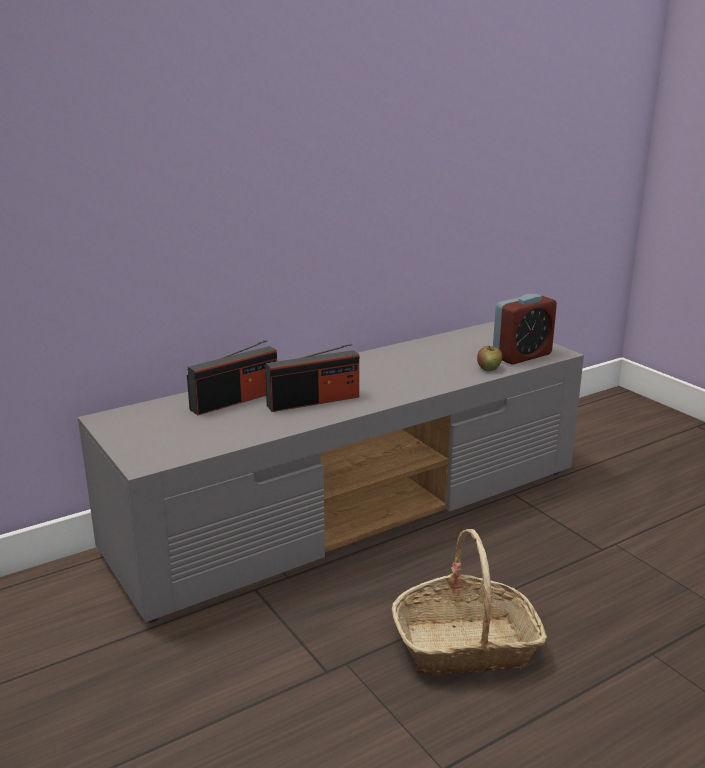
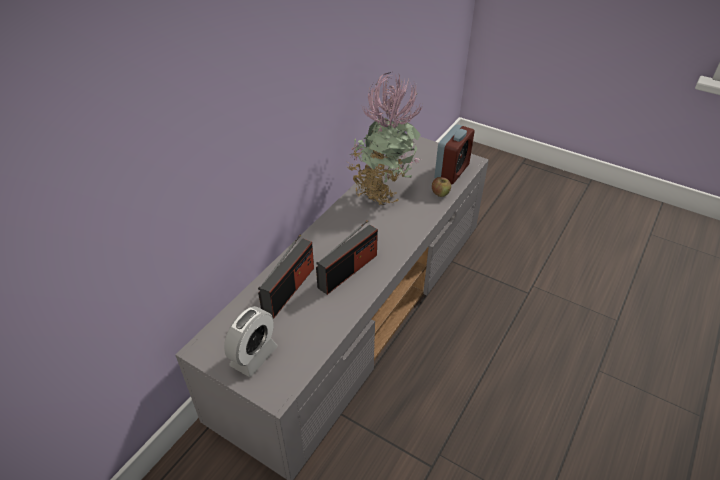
camera: 25 degrees left, 20 degrees up
(149, 434) = (254, 356): none -> alarm clock
(416, 355) = (382, 191): none -> potted plant
(466, 645) = (499, 407): basket -> none

